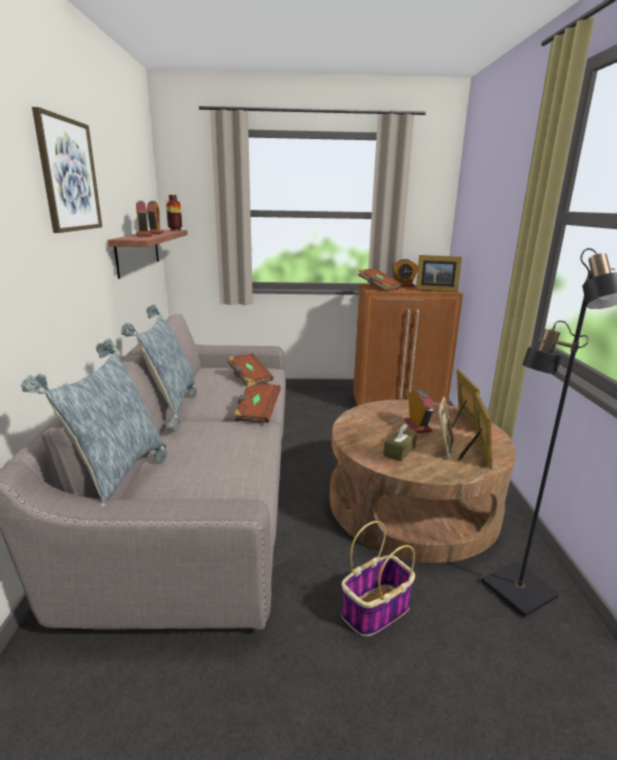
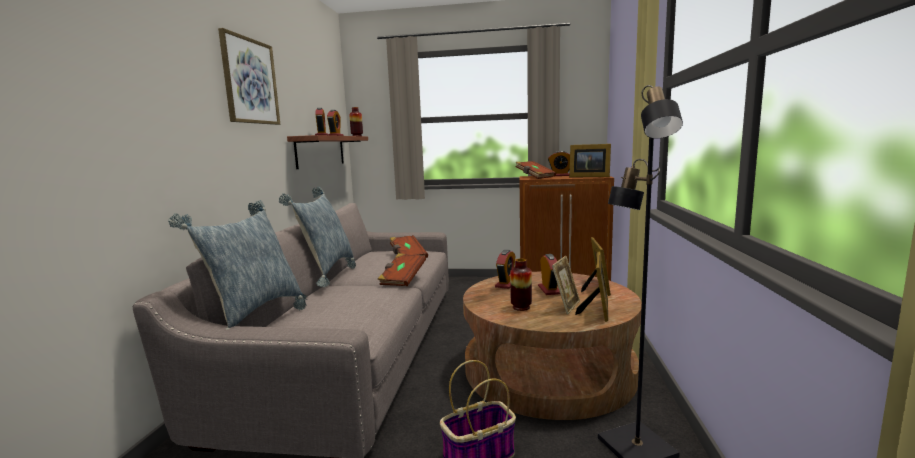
camera: 10 degrees right, 10 degrees down
(370, 418) = (506, 284): none -> alarm clock
(399, 451) = (521, 307): brown tissue box -> vase

